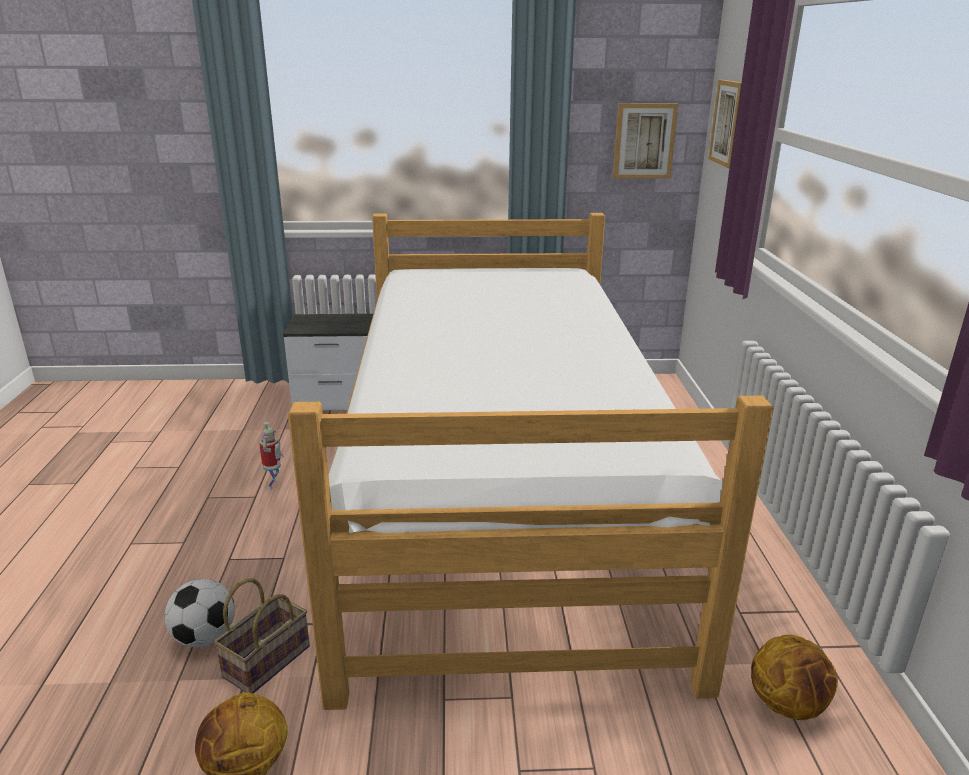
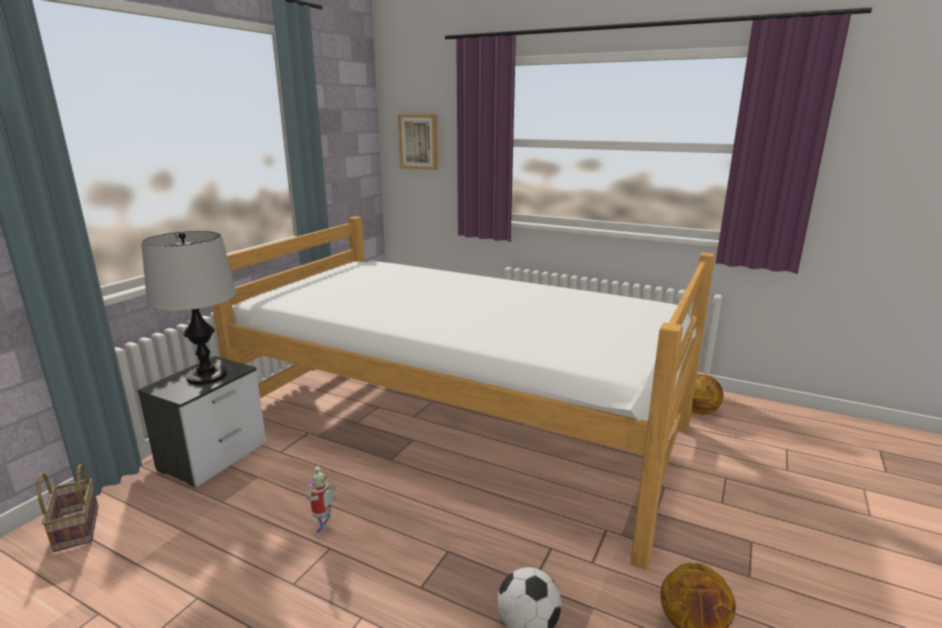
camera: 60 degrees left, 5 degrees down
(267, 659) = (577, 589): basket -> basket (75, 527)
(274, 485) = (323, 531): toy robot -> toy robot turned 75 degrees clockwise
(334, 324) = (207, 376): none -> table lamp
(644, 141) = (353, 161): picture -> none

